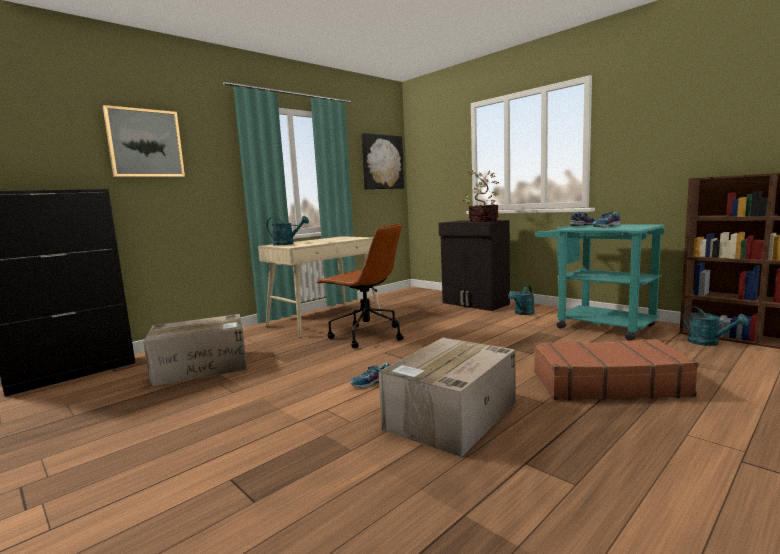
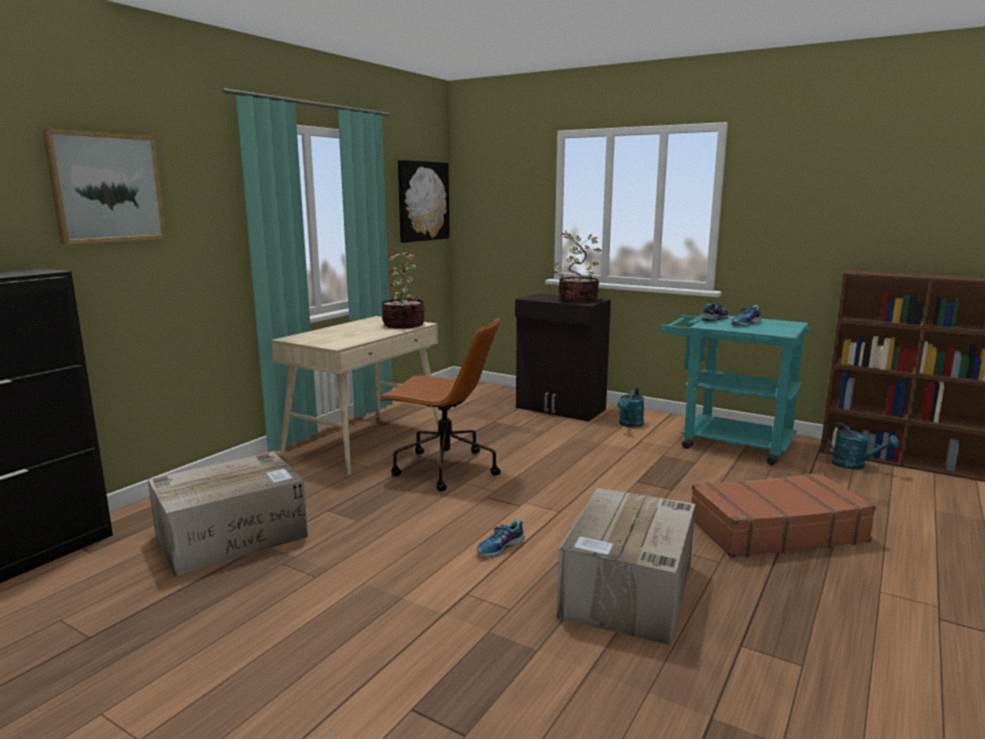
camera: 15 degrees left, 5 degrees up
(287, 244) = (317, 337): turquoise watering can -> none
(351, 238) = (404, 325): none -> potted plant

